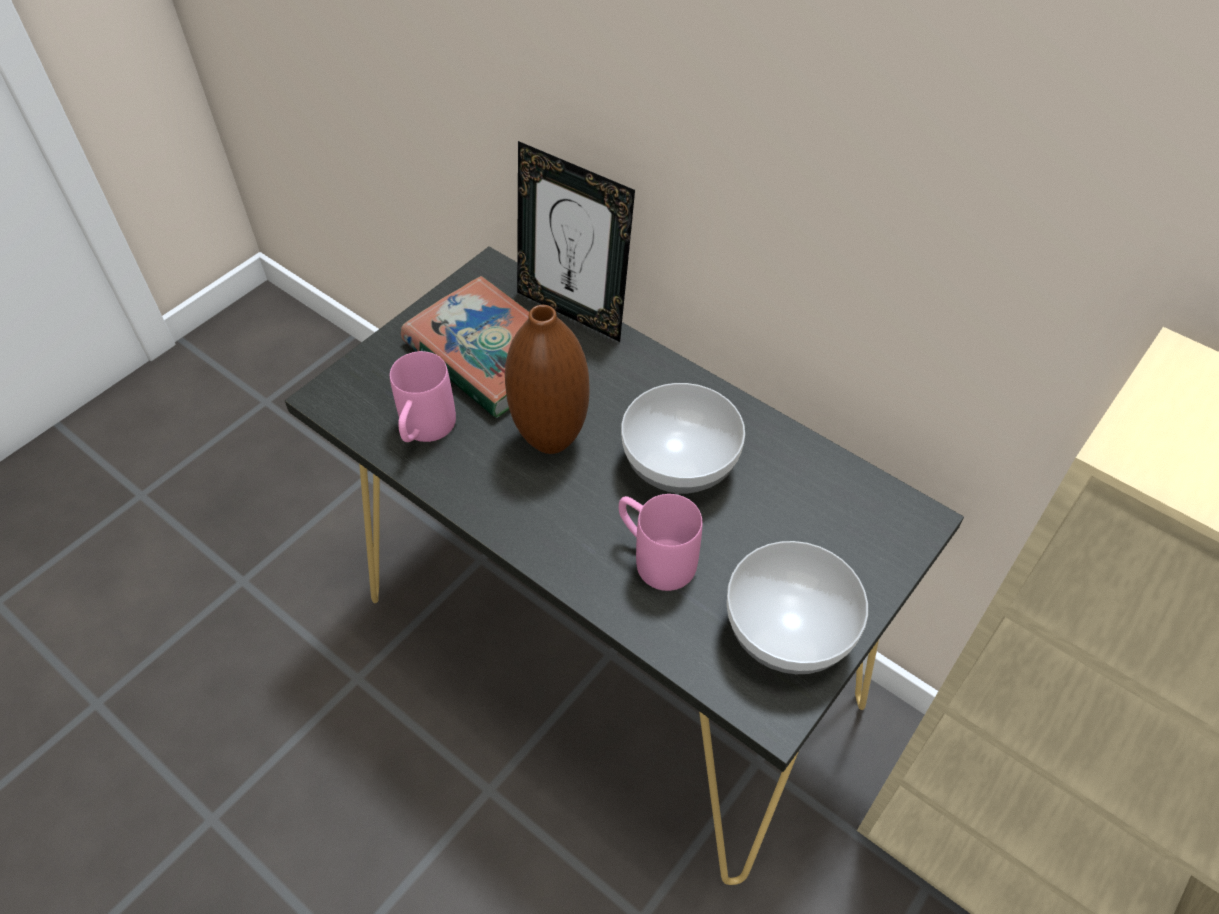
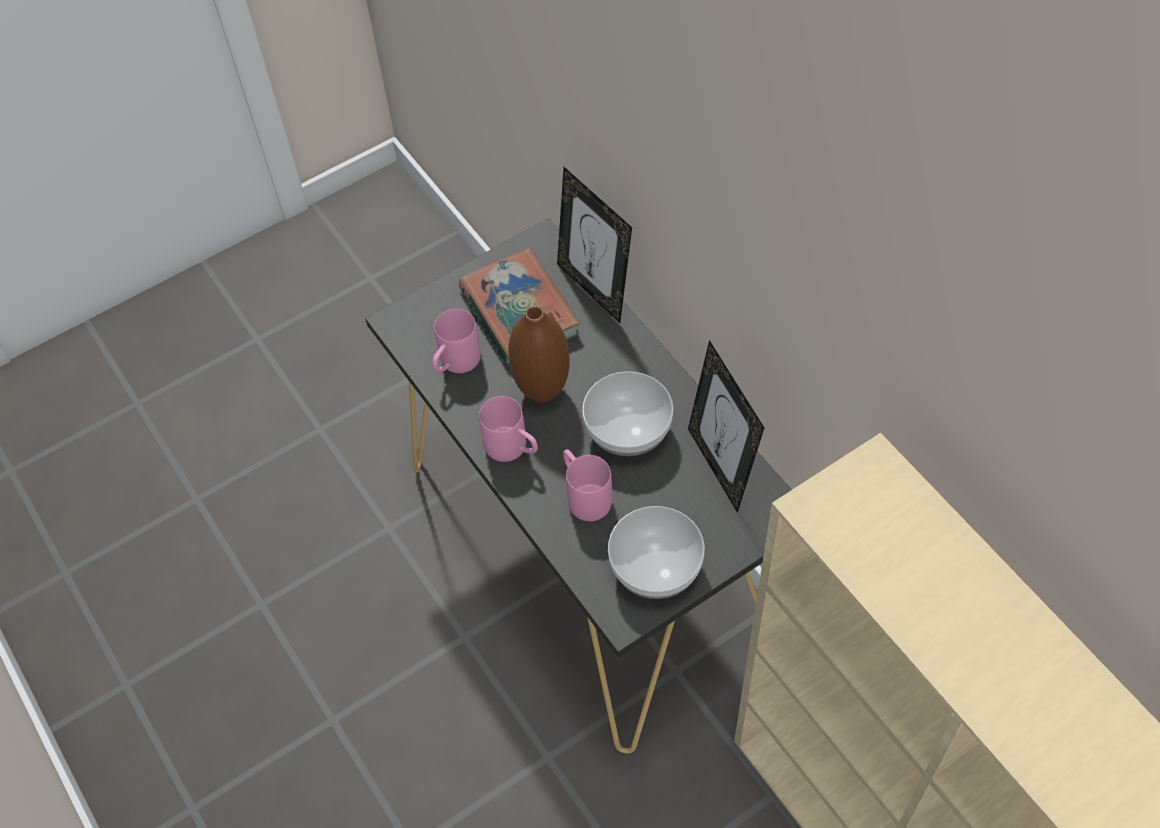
camera: 20 degrees right, 5 degrees up
(538, 520) = (513, 449): none -> pink mug
(814, 480) = (720, 466): none -> picture frame

